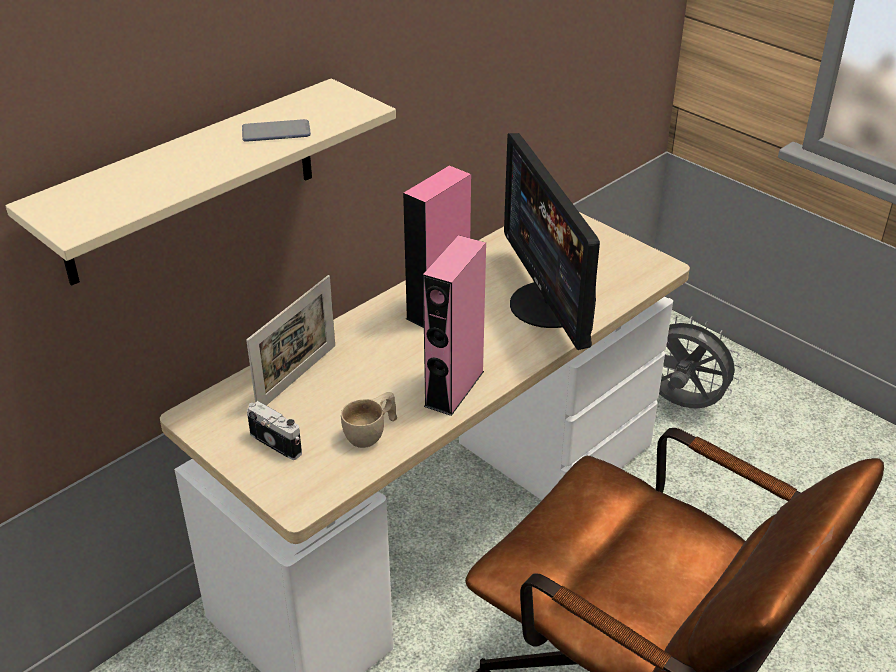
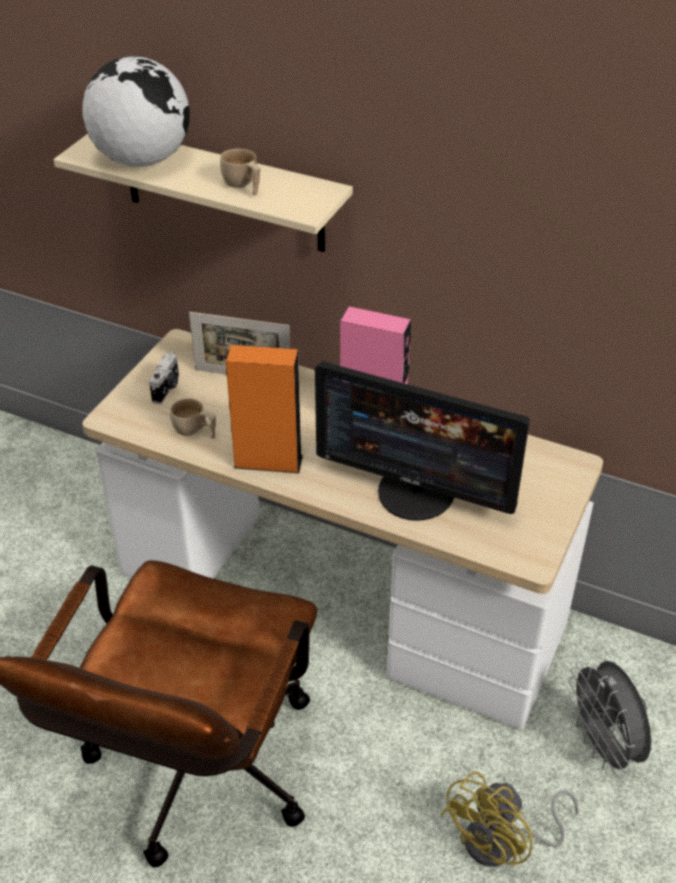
camera: 70 degrees right, 5 degrees up
(144, 185) = (142, 160): none -> globe
(276, 132) = (243, 186): phone -> beige cup
(454, 388) = (268, 461): pink speaker -> orange speaker
(549, 305) = (416, 492): monitor -> monitor turned 120 degrees counterclockwise
(680, 404) = (604, 747): grey fan -> grey fan turned 150 degrees clockwise
(758, 492) = (503, 843): none -> yellow fan

